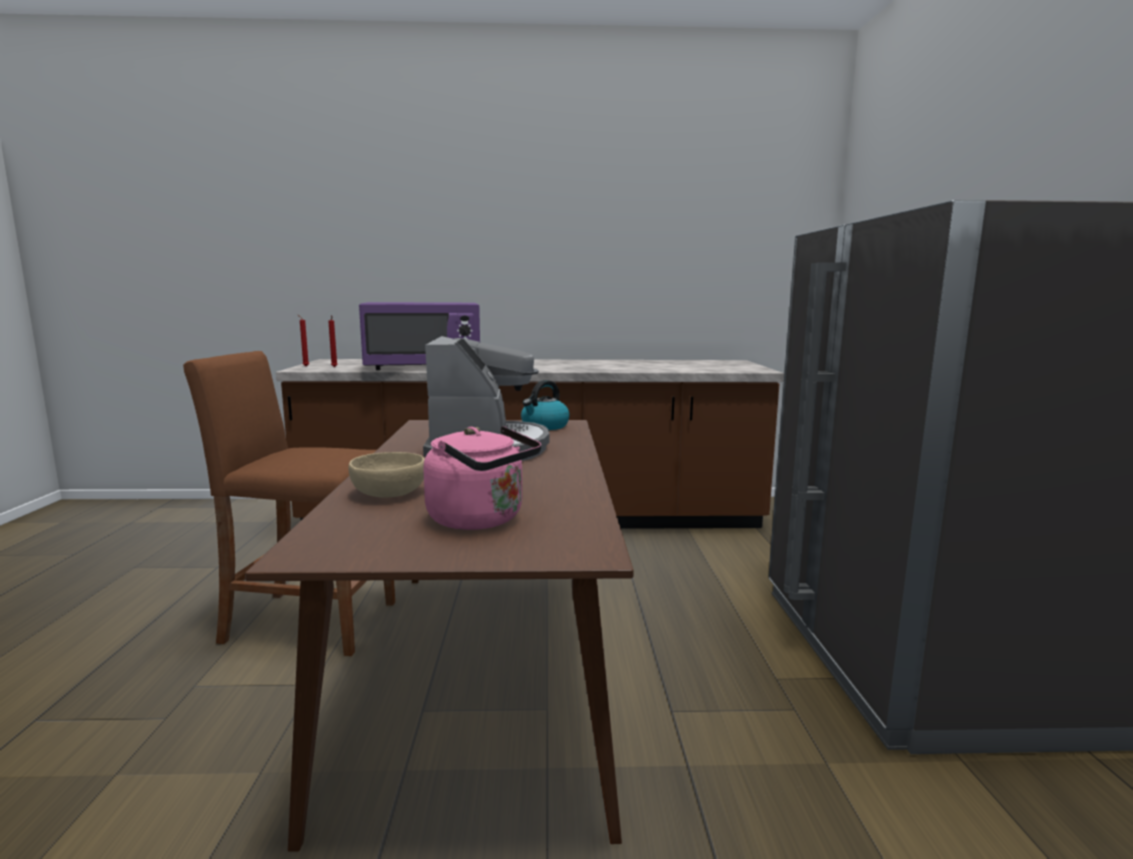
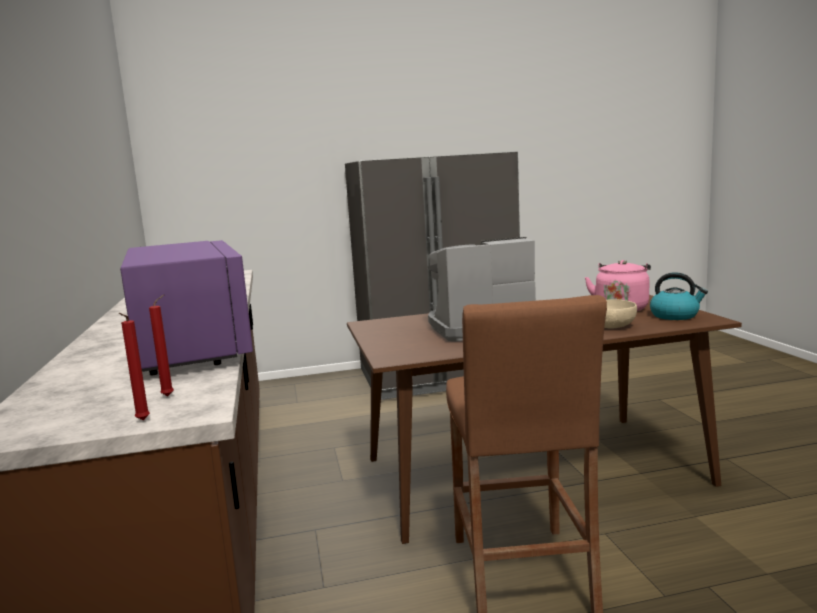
camera: 100 degrees left, 0 degrees up
(544, 426) = (384, 326): kettle -> kettle (675, 316)

